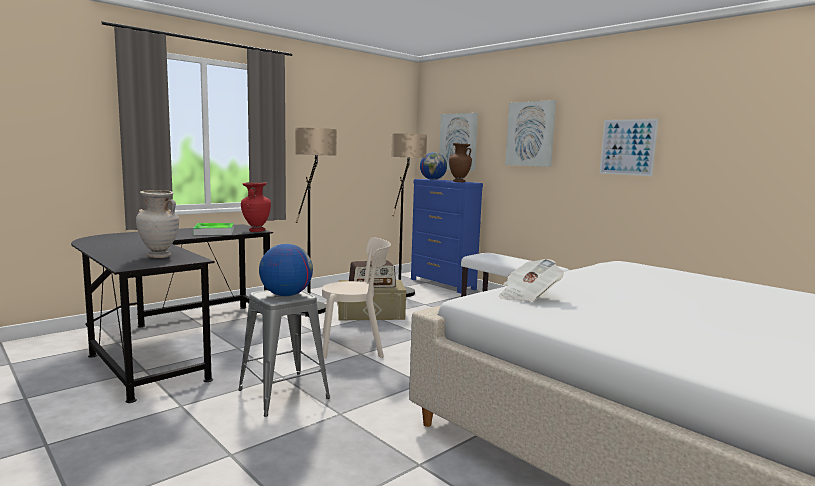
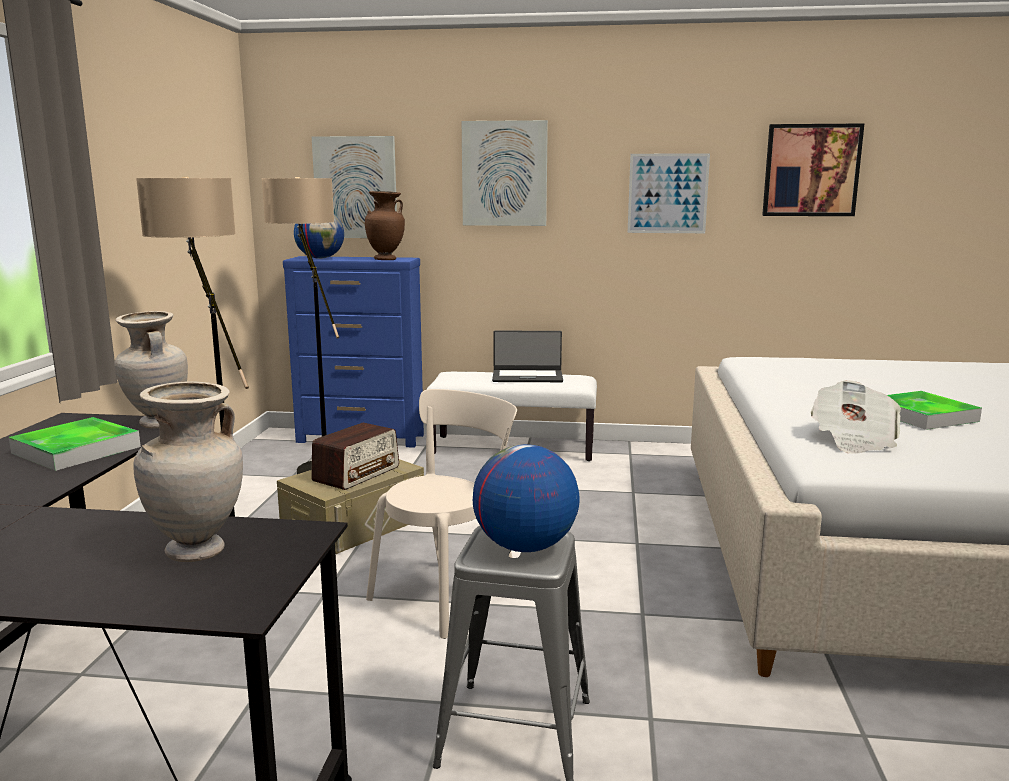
camera: 40 degrees left, 5 degrees up
(256, 231) = (157, 424): red vase -> beige vase
(523, 261) = (527, 377): none -> laptop
(627, 300) = (922, 416): none -> tray
(738, 130) = (811, 170): none -> picture

